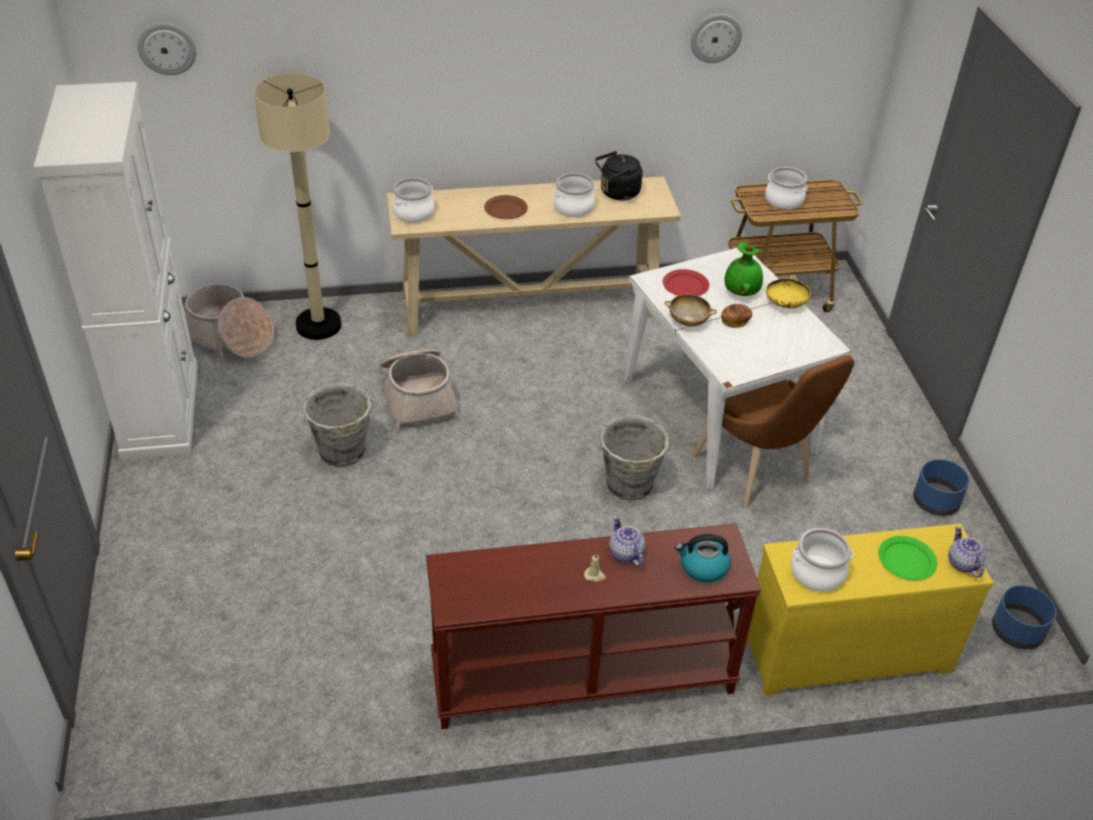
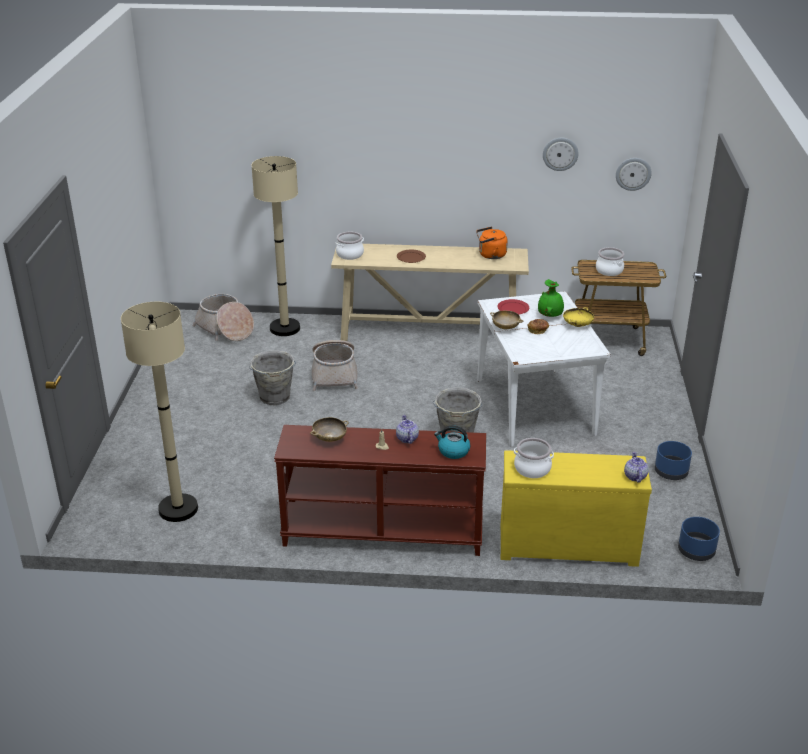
camera: 15 degrees right, 10 degrees down
(160, 410) = (170, 363): white cabinet -> none
(167, 48) = (206, 136): wall clock -> wall clock (633, 173)
(257, 687) = (178, 509): none -> beige floor lamp
(508, 572) = (329, 438): none -> beige bowl
(573, 208) = (457, 260): cooking pot -> none
(617, 193) = (490, 255): black kettle -> orange kettle
(757, 473) = (548, 441): brown chair -> none
(906, 560) = (596, 470): green plate -> none

